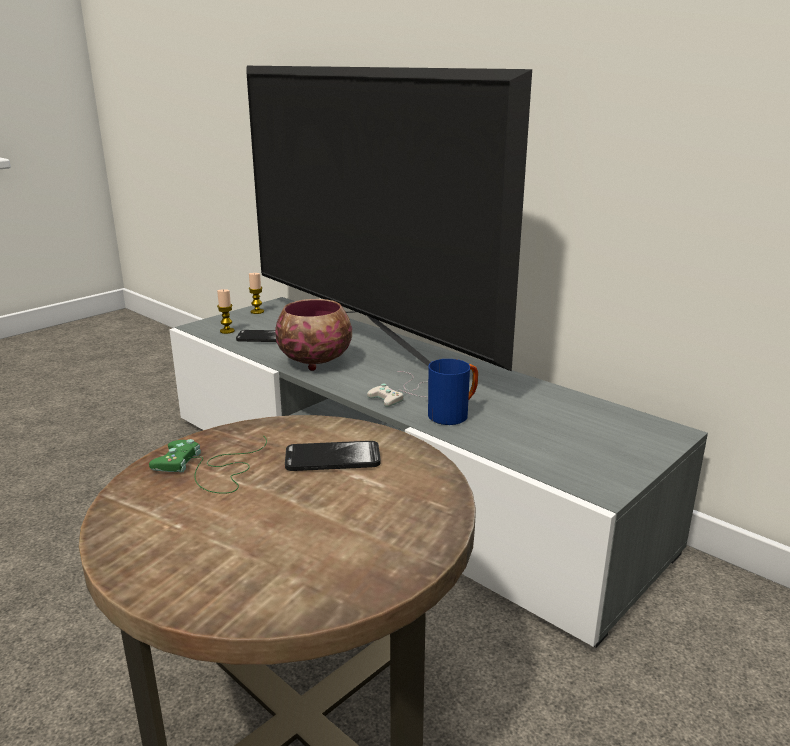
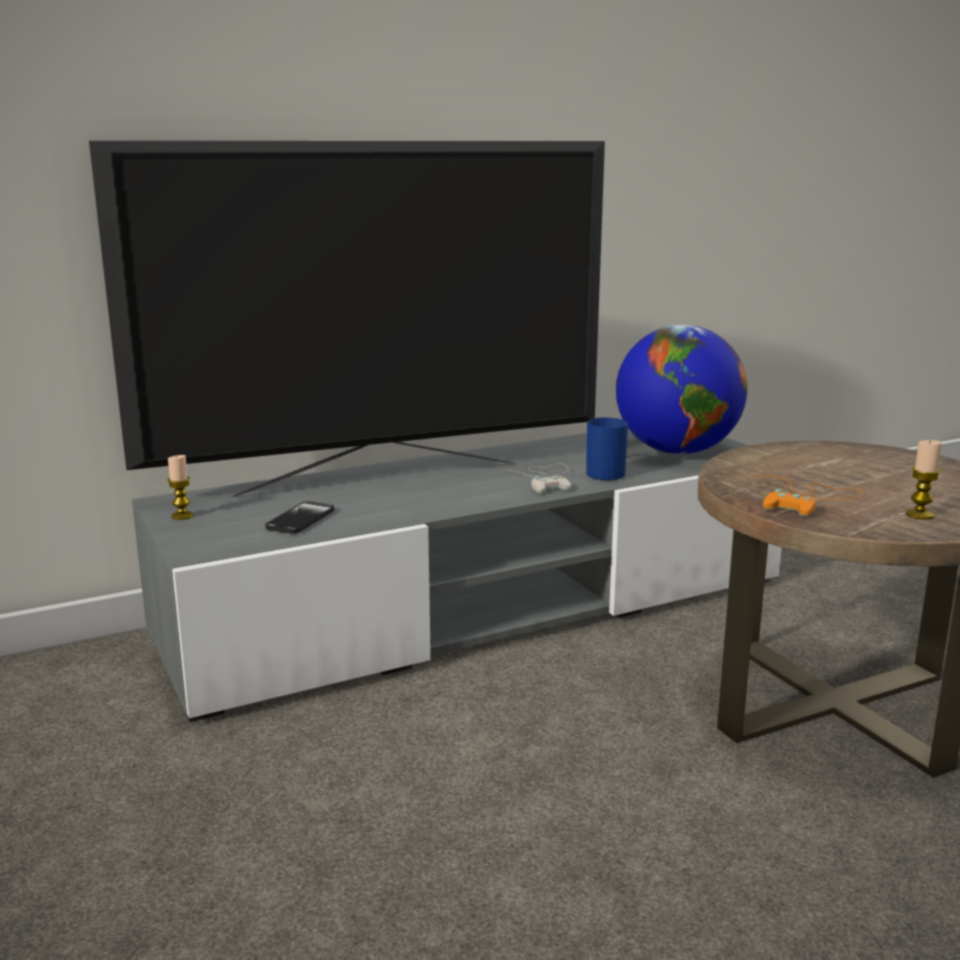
camera: 70 degrees left, 5 degrees down
(211, 470) = (808, 500): green game controller -> orange game controller
(227, 331) = (243, 537): candle -> candle (919, 515)
(316, 362) = (417, 504): bowl -> none
(332, 458) = (793, 466): phone -> none
(567, 443) = (676, 451): none -> globe

